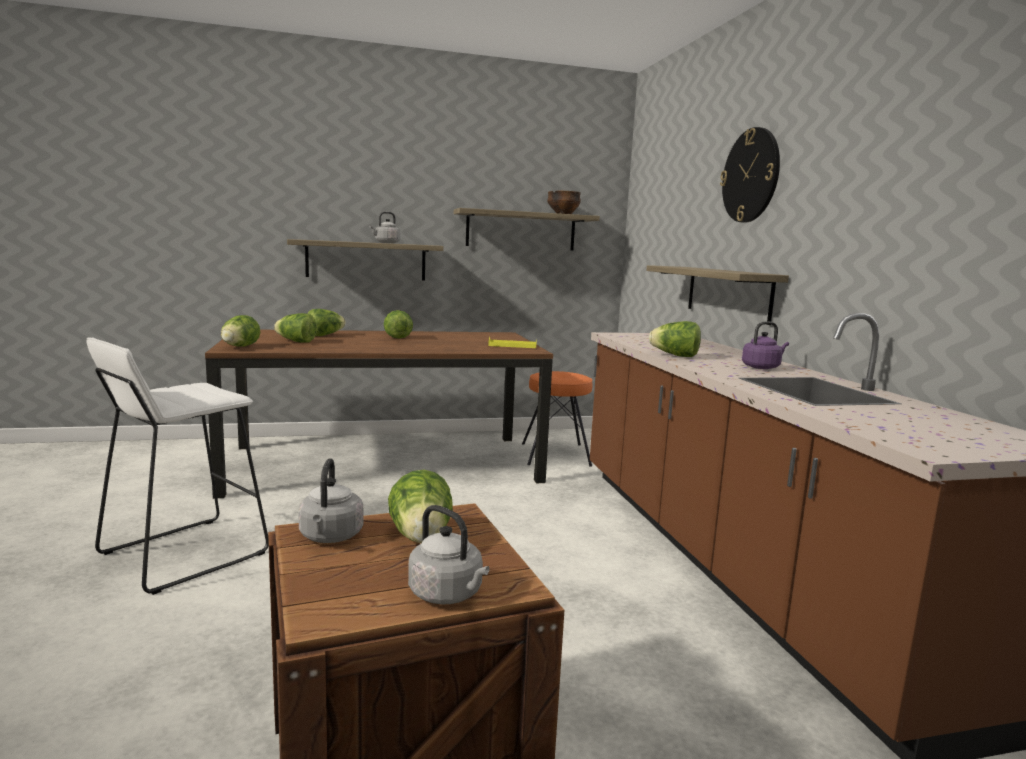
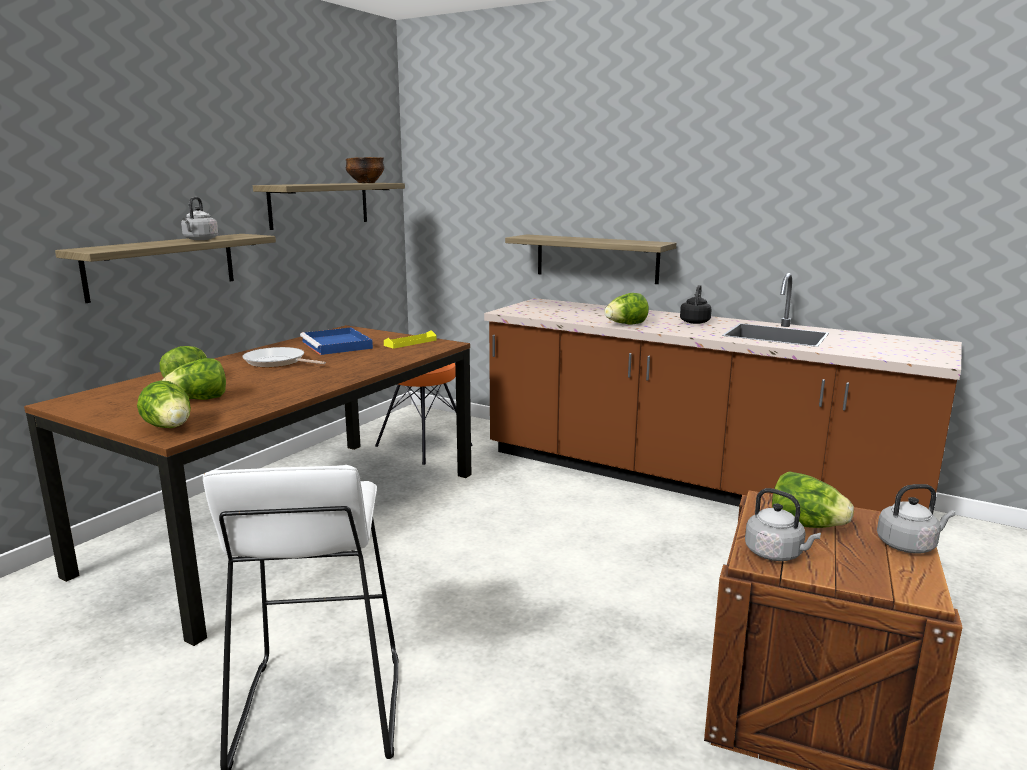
camera: 45 degrees left, 5 degrees up
(397, 338) = (277, 362): lettuce -> frying pan
(464, 338) = (337, 345): none -> blue tray
(751, 175) = (614, 154): wall clock -> none
(762, 367) = (695, 322): purple kettle -> black kettle

